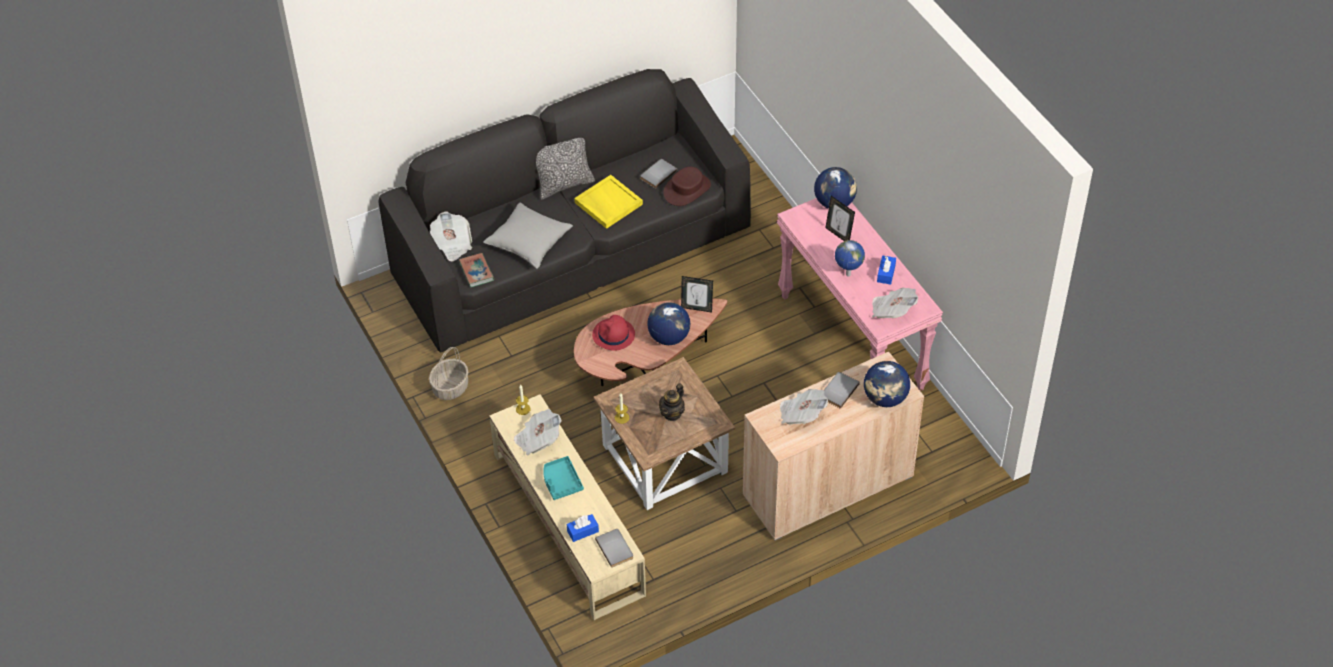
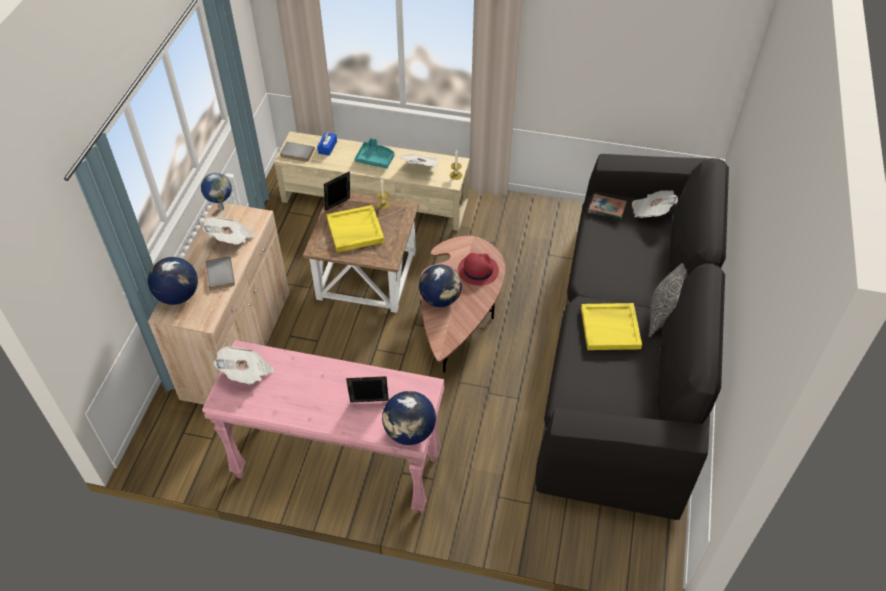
camera: 130 degrees right, 0 degrees up
(450, 387) = (550, 210): basket -> none
(528, 242) = (612, 255): grey pillow -> none
(657, 174) = (618, 387): grey book -> none
(672, 413) = (355, 231): teapot -> yellow tray
(687, 189) = (576, 393): brown hat -> none
(697, 308) = (451, 336): picture frame -> picture frame (339, 205)
(847, 275) = (319, 374): globe -> globe (221, 208)
(886, 273) = (287, 402): blue tissue box -> none

